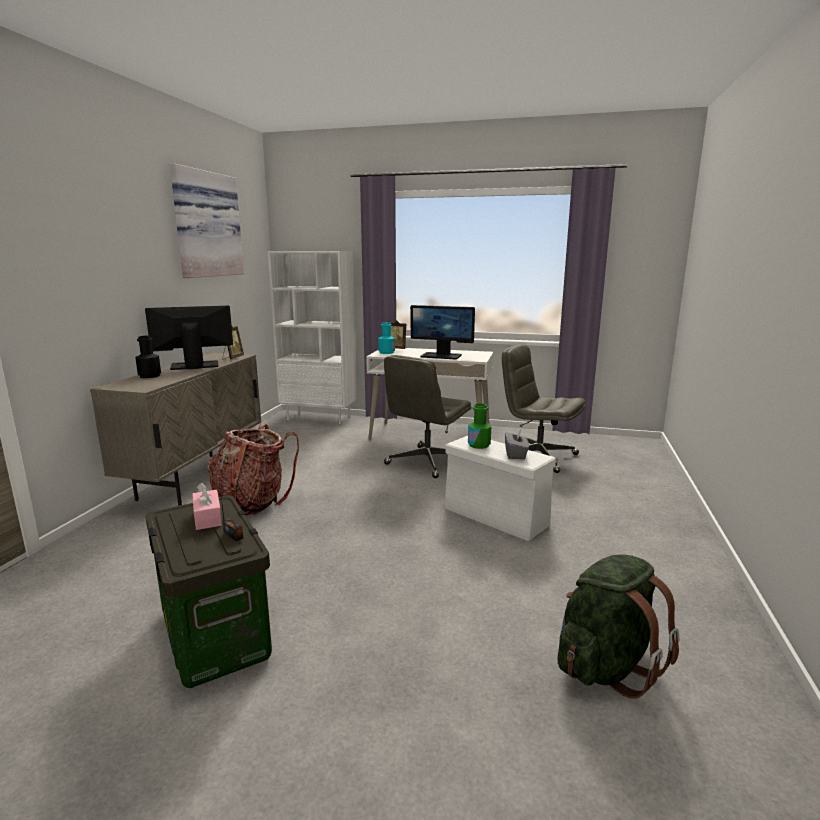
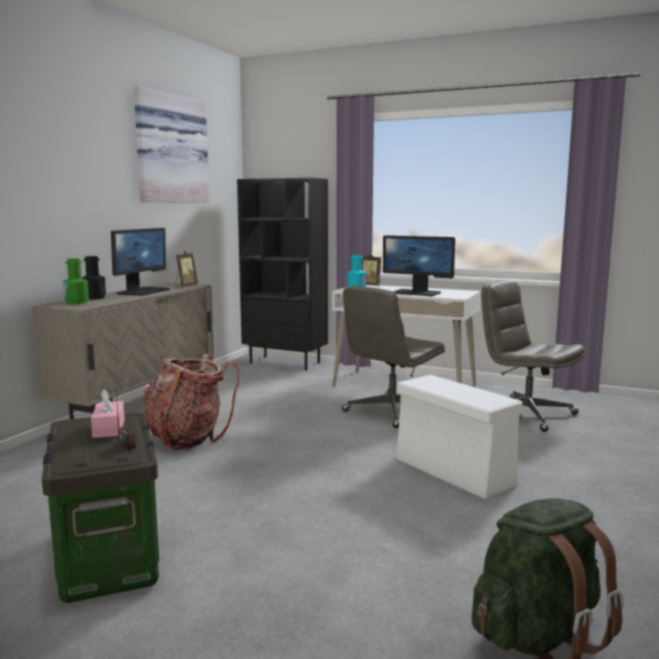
camera: 10 degrees right, 5 degrees down
(194, 366) = (143, 291): monitor -> monitor turned 120 degrees clockwise
(319, 418) = (286, 363): white bookcase -> black bookcase
(479, 445) = (435, 385): green bottle -> green bottle (76, 302)
(515, 454) = (475, 395): grey tissue box -> none

